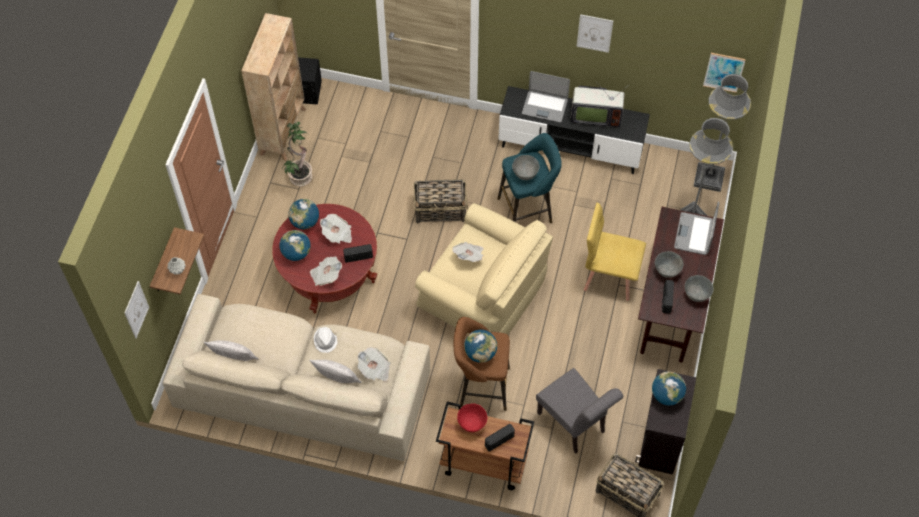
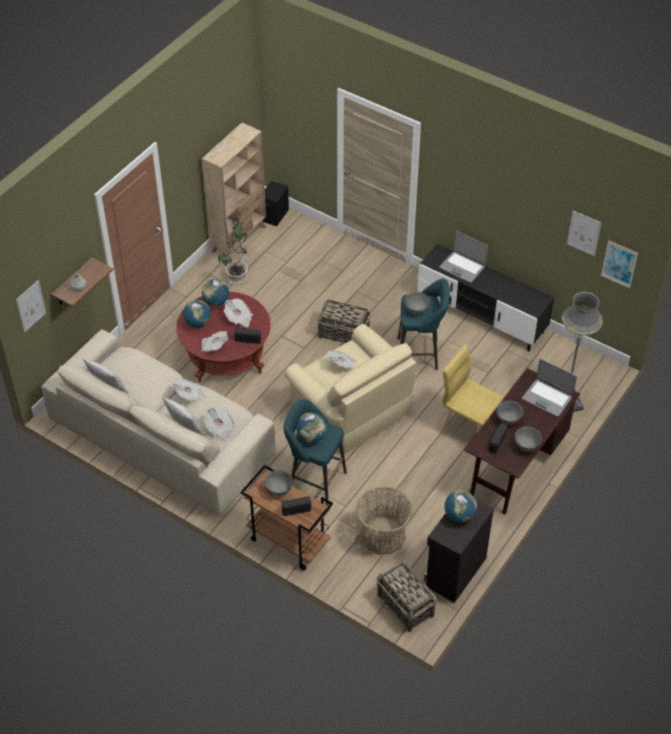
camera: 20 degrees right, 10 degrees down
(325, 341) = (189, 395): white hat -> newspaper
(472, 423) = (279, 490): red bowl -> grey bowl
(481, 386) = (314, 480): brown stool -> turquoise stool
(574, 425) = (383, 535): grey chair -> basket
(594, 33) = (511, 201): picture -> picture (583, 233)
(595, 115) = (504, 286): television -> none
(694, 234) = (547, 398): laptop -> laptop turned 90 degrees counterclockwise
(709, 178) = (597, 373): grey floor lamp -> none

